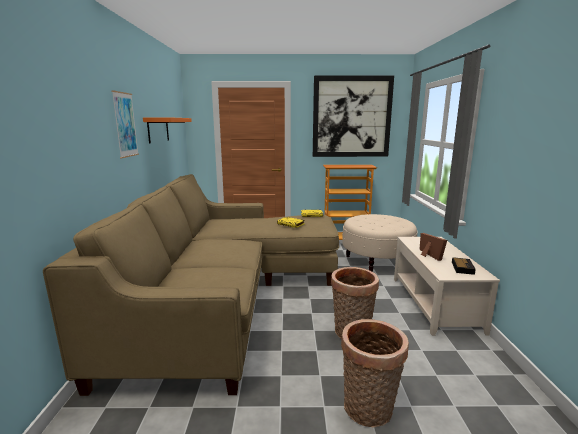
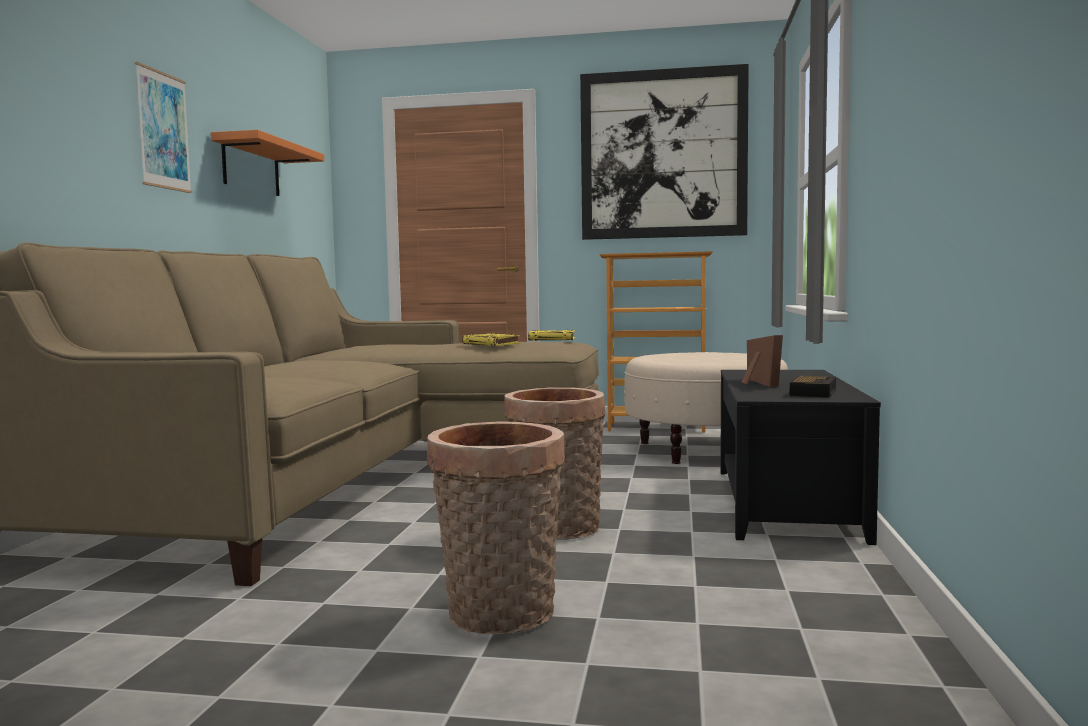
camera: 10 degrees right, 10 degrees down
(434, 303) = (785, 502): beige coffee table -> black coffee table

